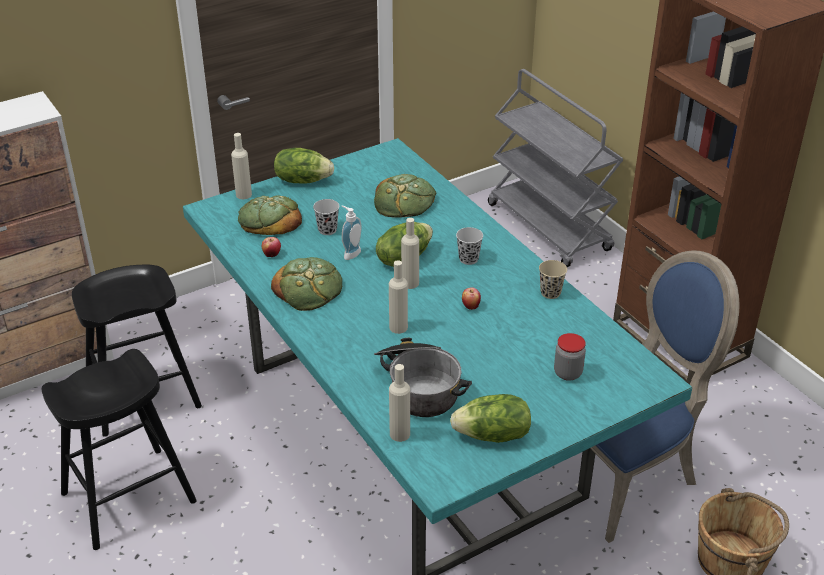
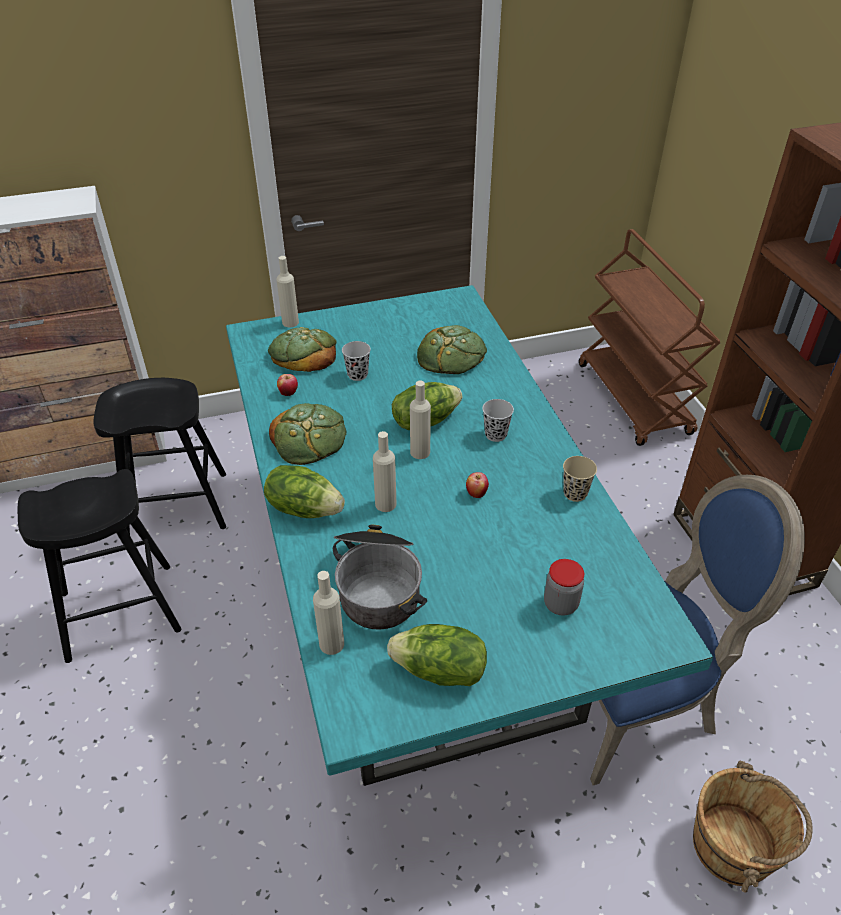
camera: 15 degrees right, 5 degrees up
(302, 180) = (356, 316): lettuce -> lettuce (304, 508)
(350, 253) = (370, 405): soap dispenser -> none
(549, 228) = (634, 399): grey cart -> brown cart

